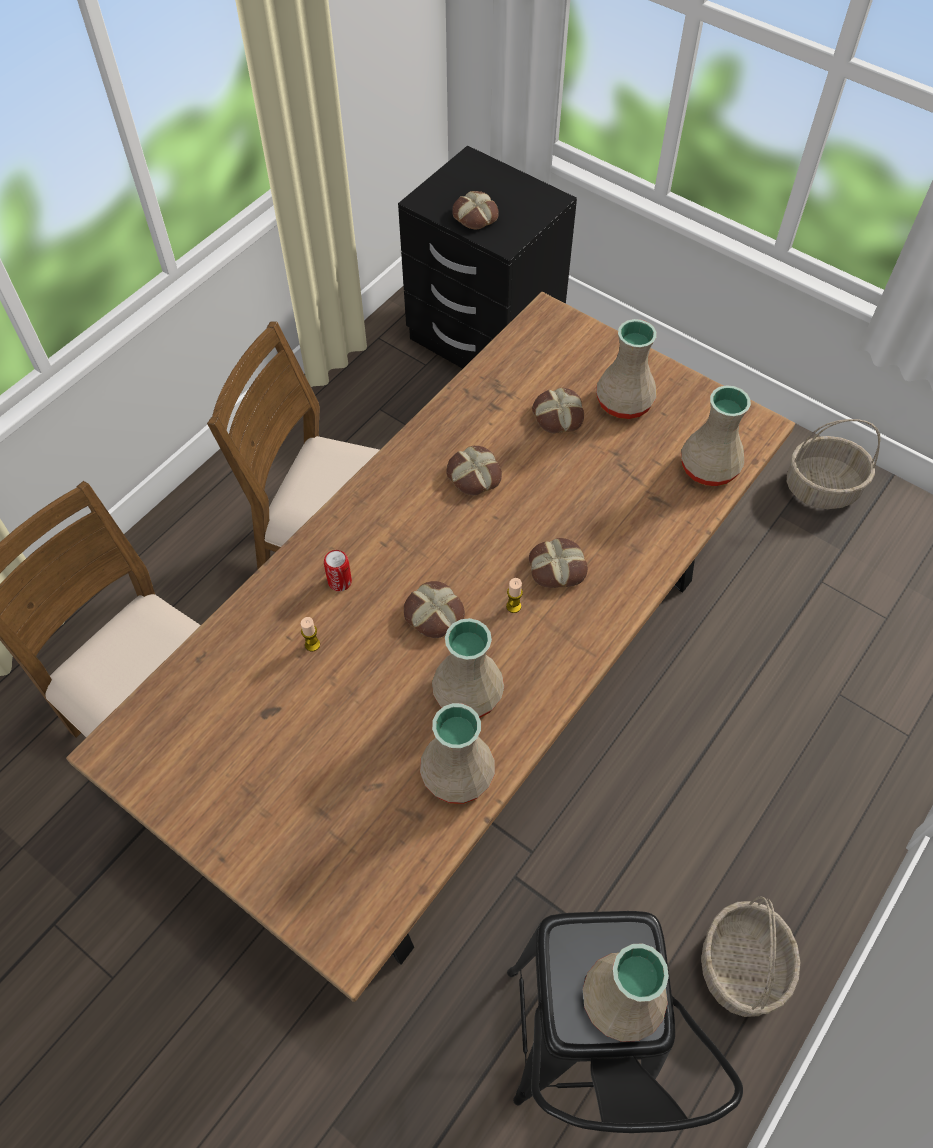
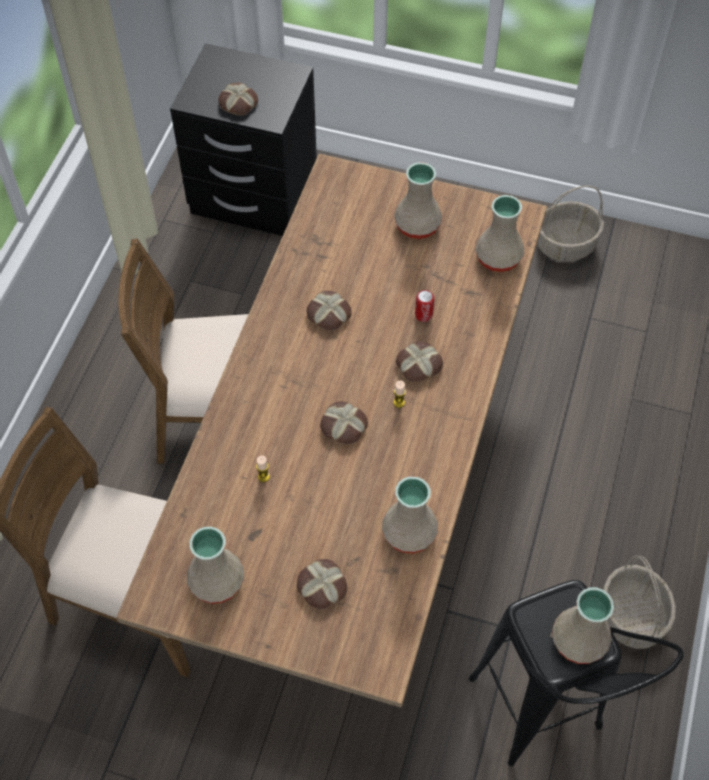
camera: 20 degrees left, 0 degrees up
(340, 582) = (263, 424): can -> can (423, 315)
(469, 693) = (393, 474): beige vase -> beige vase (218, 581)
(557, 416) = (372, 250): bread -> bread (321, 586)

